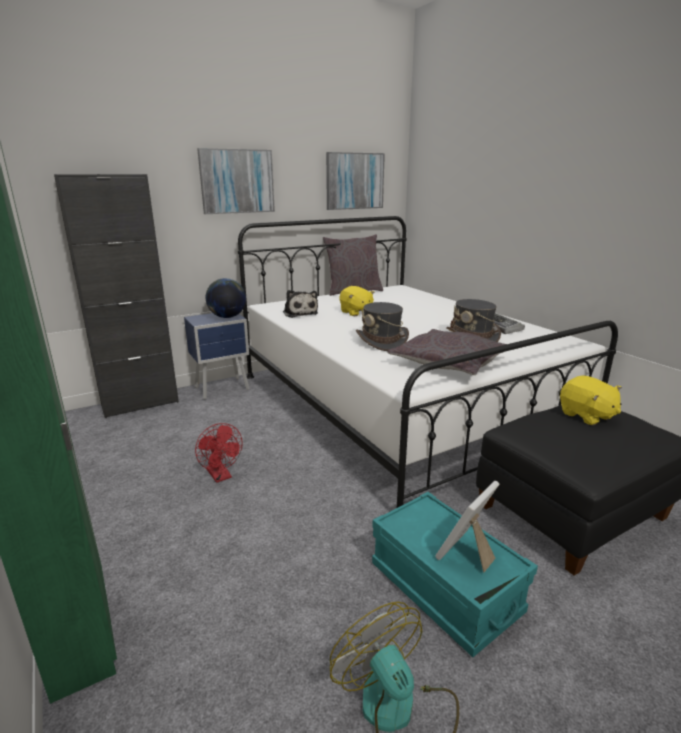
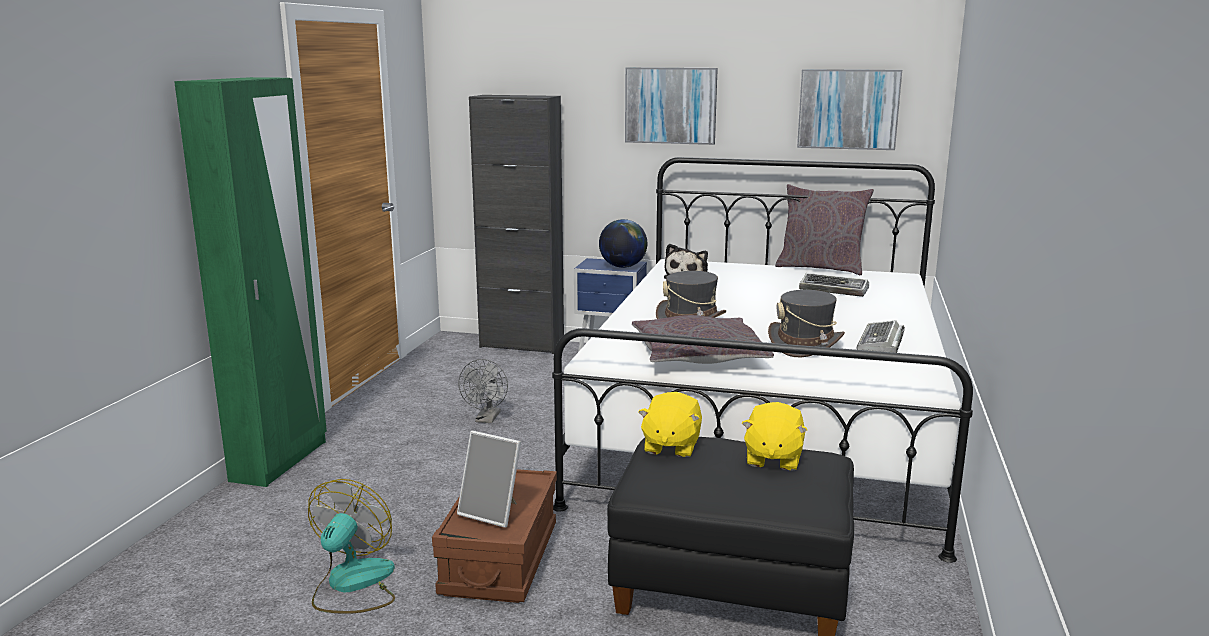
camera: 45 degrees right, 5 degrees down
(221, 476) = (487, 419): red fan -> grey fan
(355, 312) = (750, 290): yellow plush toy -> yellow plush toy (670, 446)
(394, 302) = (834, 290): none -> keyboard
(444, 588) = (500, 559): turquoise storage box -> brown storage box
(466, 553) = (493, 512): picture frame -> picture frame turned 150 degrees counterclockwise

